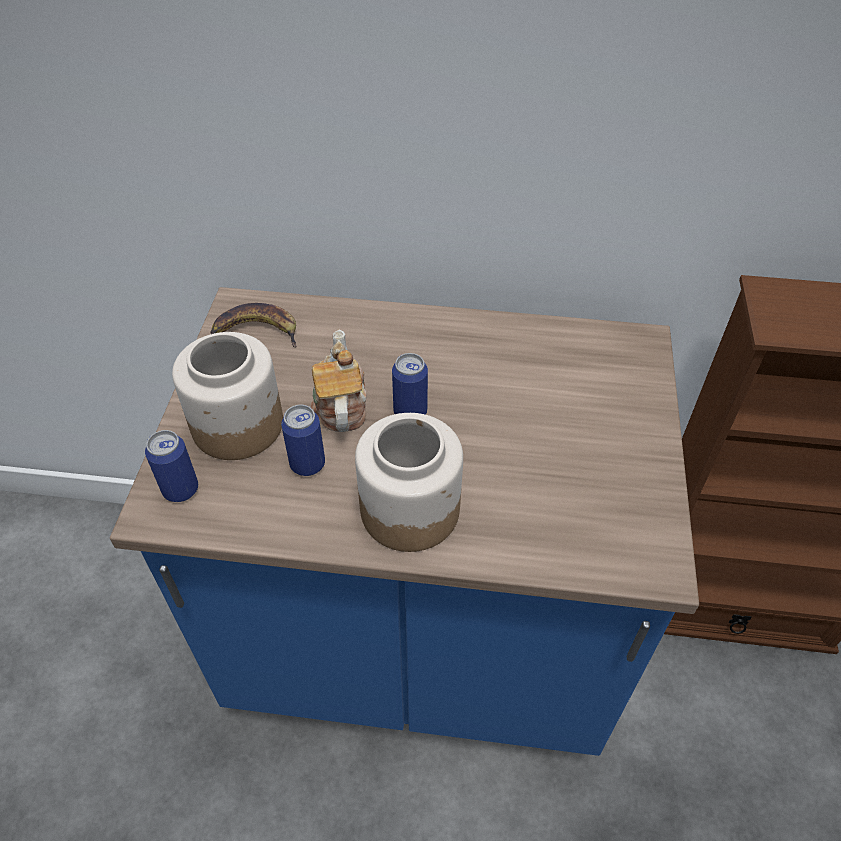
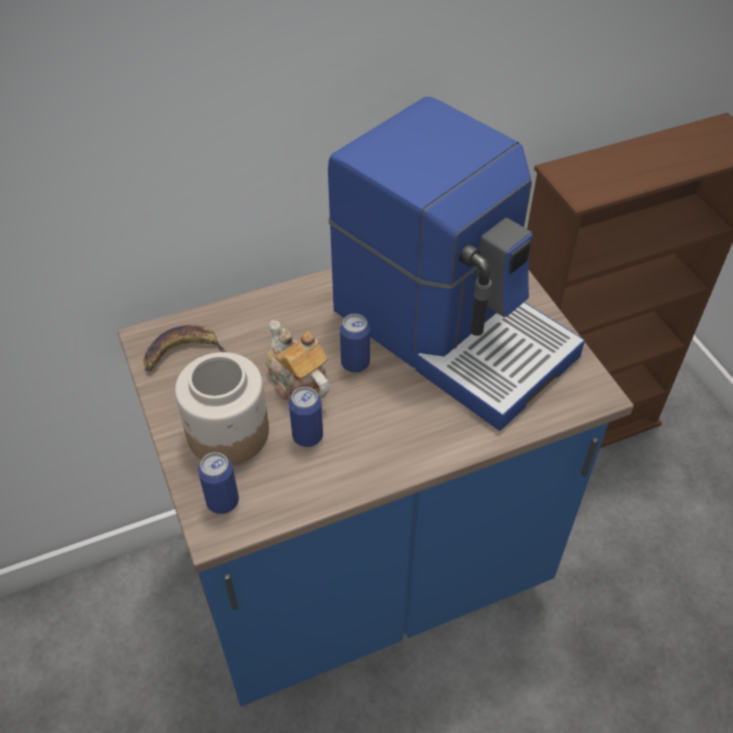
camera: 30 degrees left, 0 degrees up
(410, 508) = (408, 432): jar -> none
(540, 422) = (453, 329): none -> coffee machine

